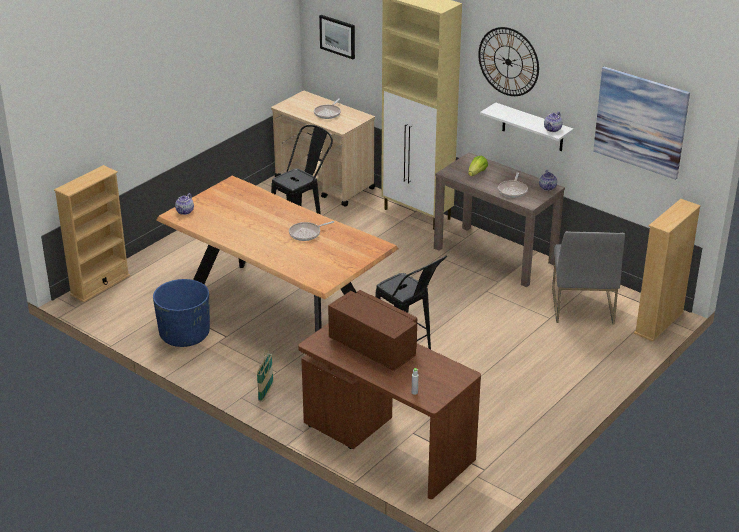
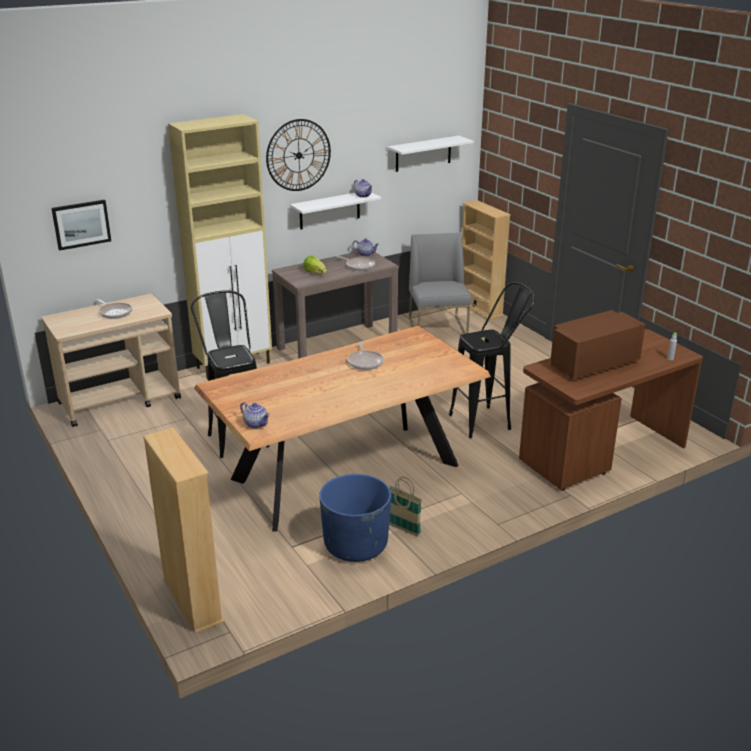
camera: 70 degrees left, 5 degrees down
(266, 392) = (495, 506): basket -> basket (403, 529)
(581, 305) = (438, 329): grey chair -> grey chair turned 120 degrees counterclockwise
(641, 122) = (423, 153): picture -> white shelf

